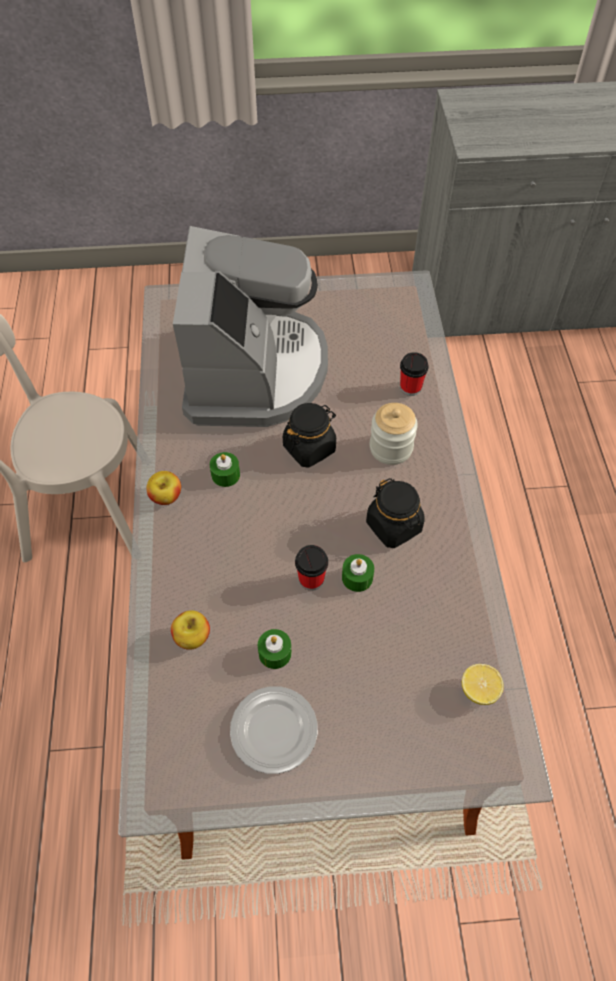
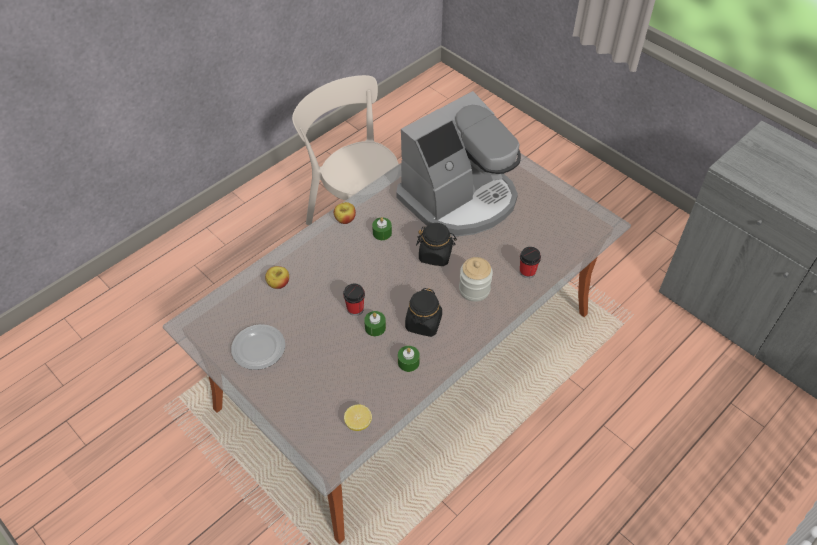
camera: 50 degrees right, 5 degrees down
(275, 653) = (299, 321): green candle -> green candle (408, 362)

